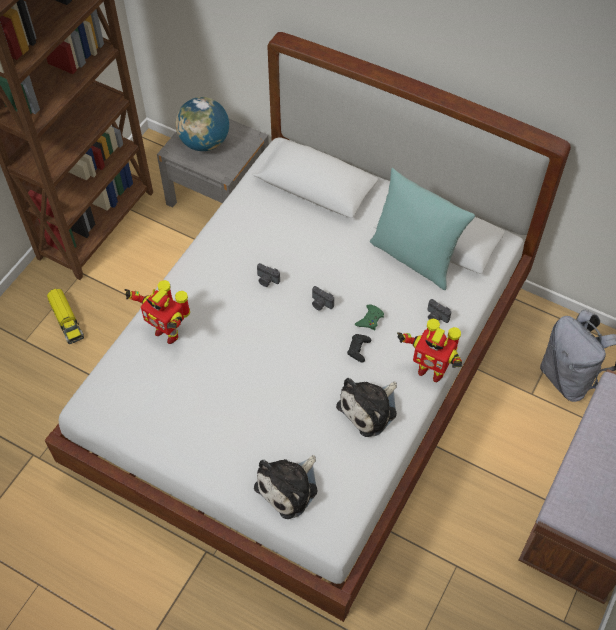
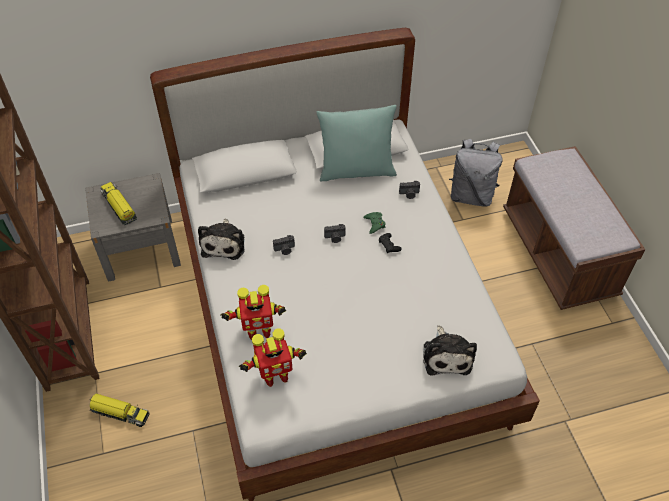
camera: 45 degrees left, 5 degrees down
(204, 142) = (119, 207): globe -> toy truck
(370, 408) = (435, 273): plush toy -> plush toy (224, 243)
(430, 370) = (441, 225): toy robot -> toy robot (275, 376)

